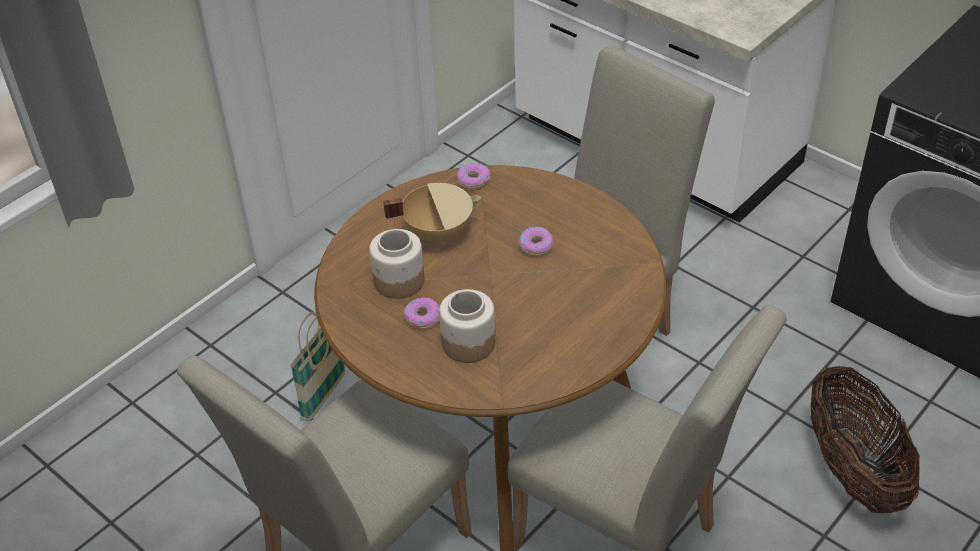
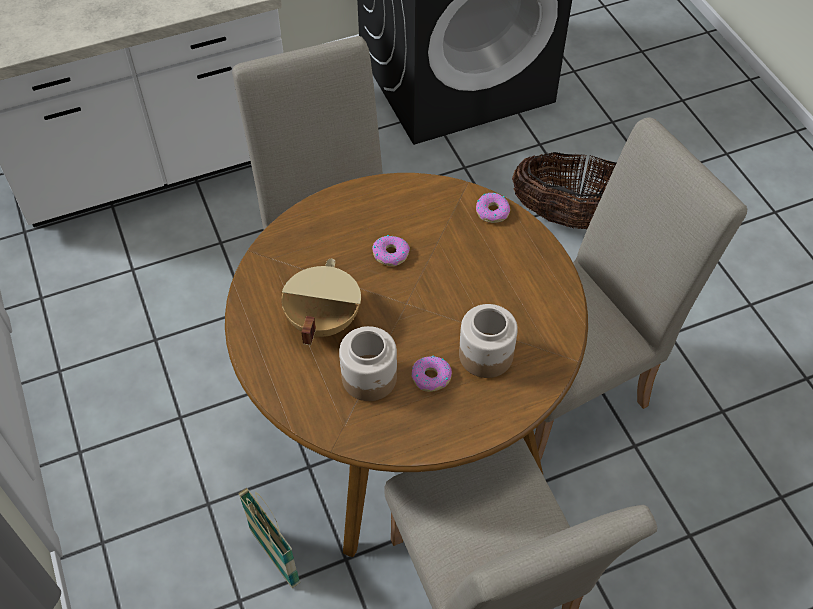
camera: 65 degrees left, 10 degrees up
(473, 180) = (267, 263): donut -> donut (492, 211)

